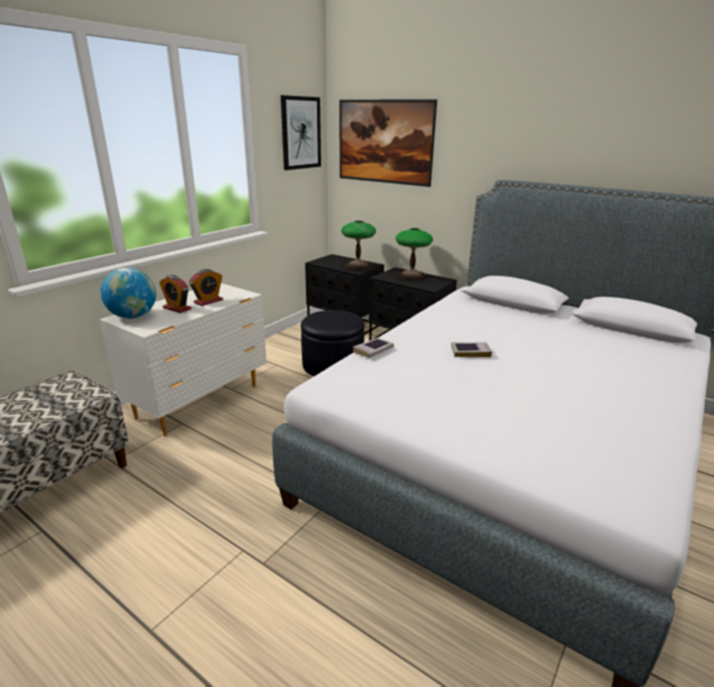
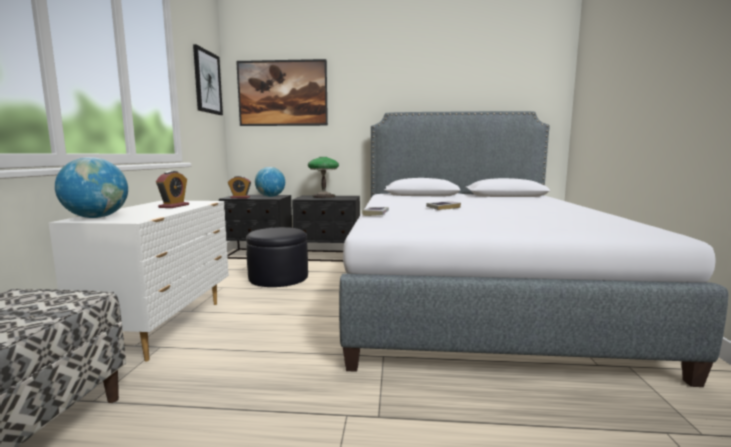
camera: 30 degrees left, 15 degrees down
(177, 308) = (145, 211): alarm clock -> alarm clock (240, 197)
(357, 266) = (270, 196): table lamp -> globe

